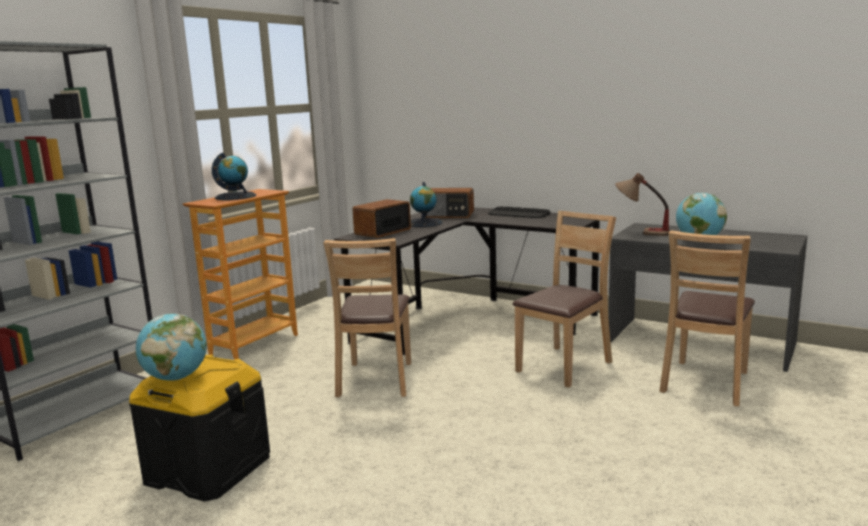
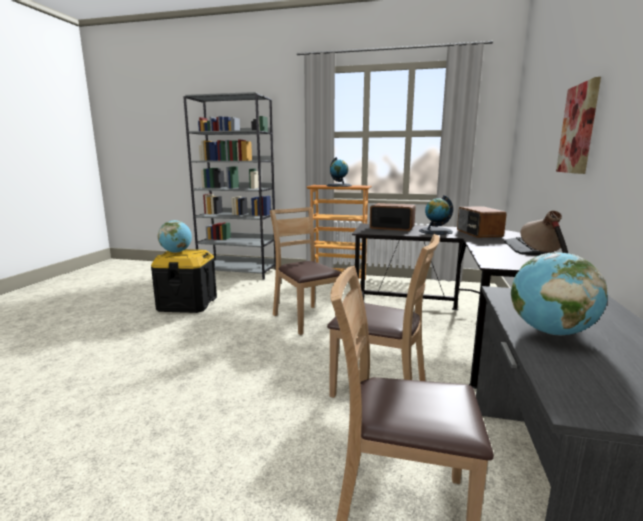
camera: 70 degrees right, 0 degrees up
(376, 380) = (305, 319): brown chair -> brown chair turned 75 degrees clockwise
(541, 111) = (578, 129): none -> picture

